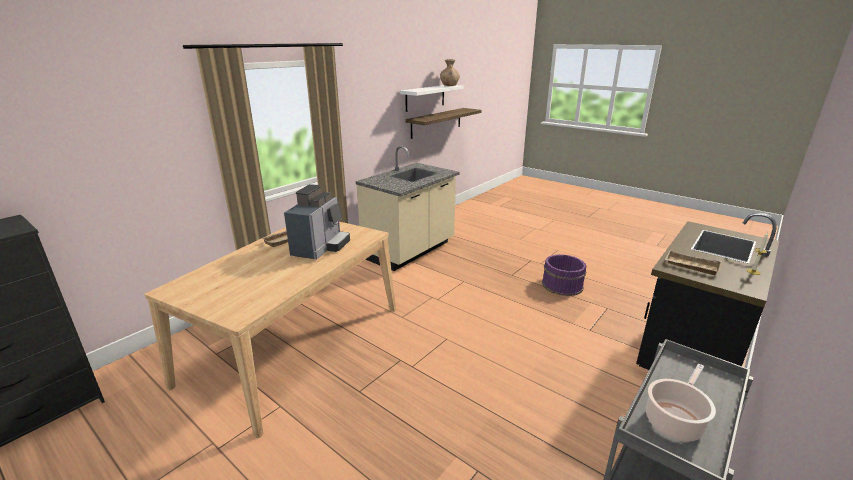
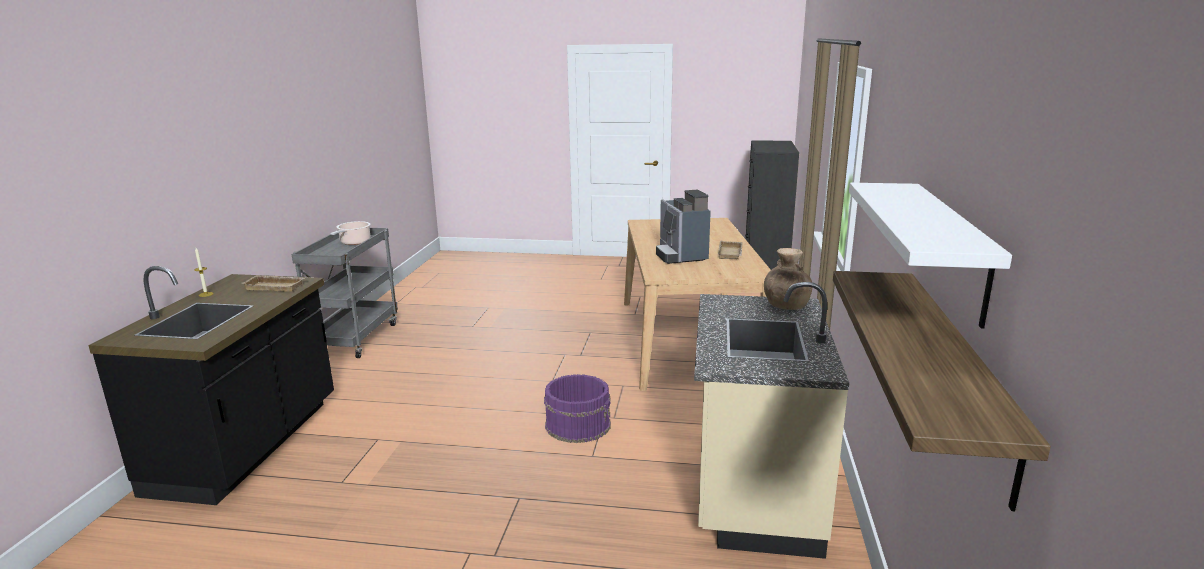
camera: 150 degrees right, 5 degrees down
(449, 85) = (941, 237): brown vase -> brown vase (785, 305)
(562, 285) = (418, 505): purple bucket -> purple bucket (578, 425)

